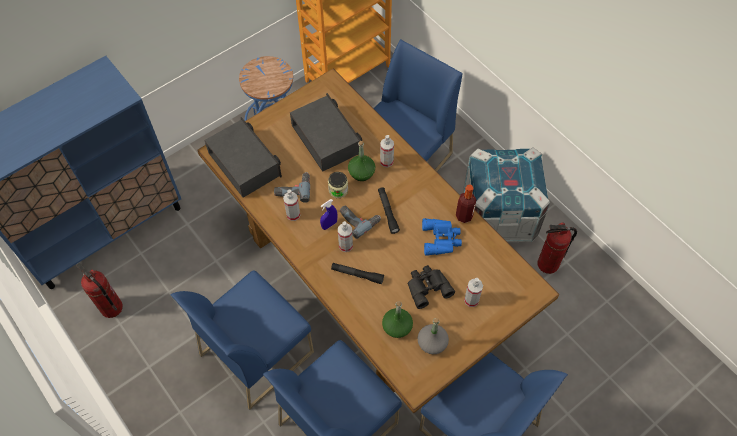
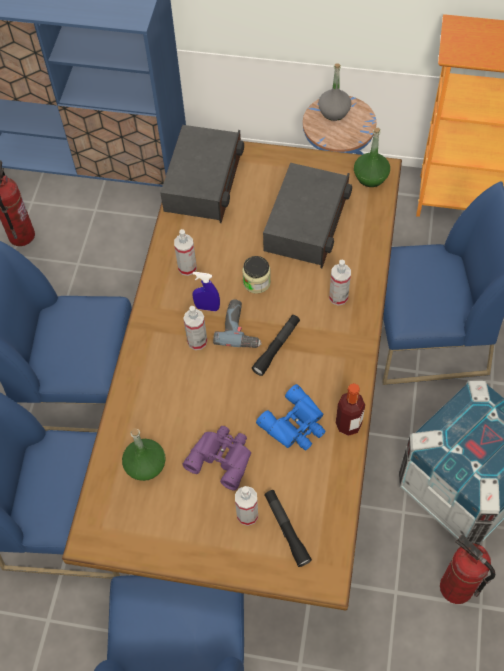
camera: 50 degrees right, 0 degrees up
(293, 188) = (217, 243): power drill -> none
(357, 275) = (173, 379): black flashlight -> black flashlight (286, 529)
(361, 173) = (299, 286): green bottle -> green bottle (370, 177)
(427, 287) = (222, 457): black binoculars -> purple binoculars
(432, 343) = (157, 515): grey bottle -> grey bottle (334, 111)

